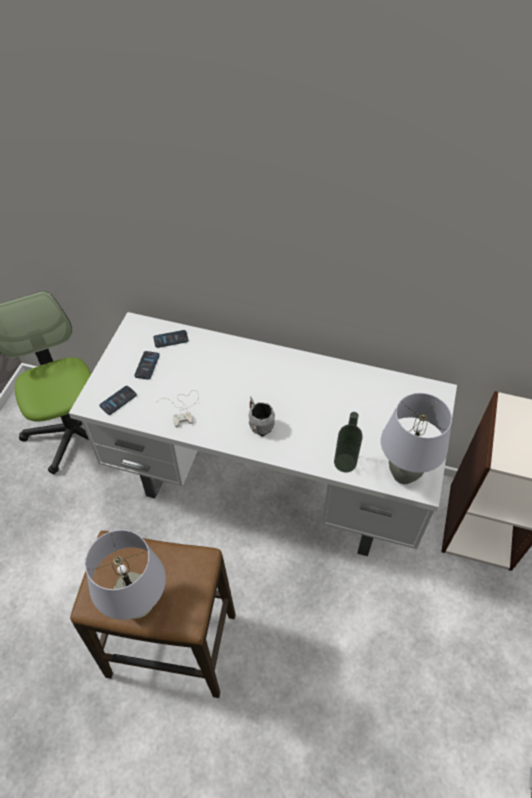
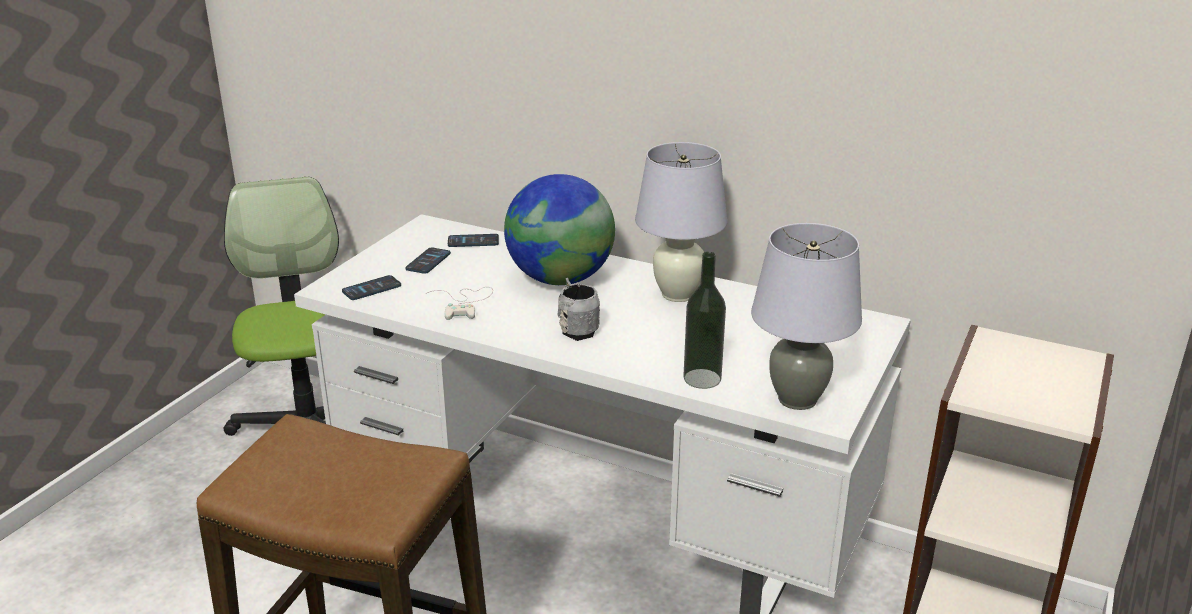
camera: 10 degrees right, 25 degrees down
(138, 605) = (310, 497): white table lamp -> white table lamp (677, 294)
(237, 373) = (560, 279): none -> globe

